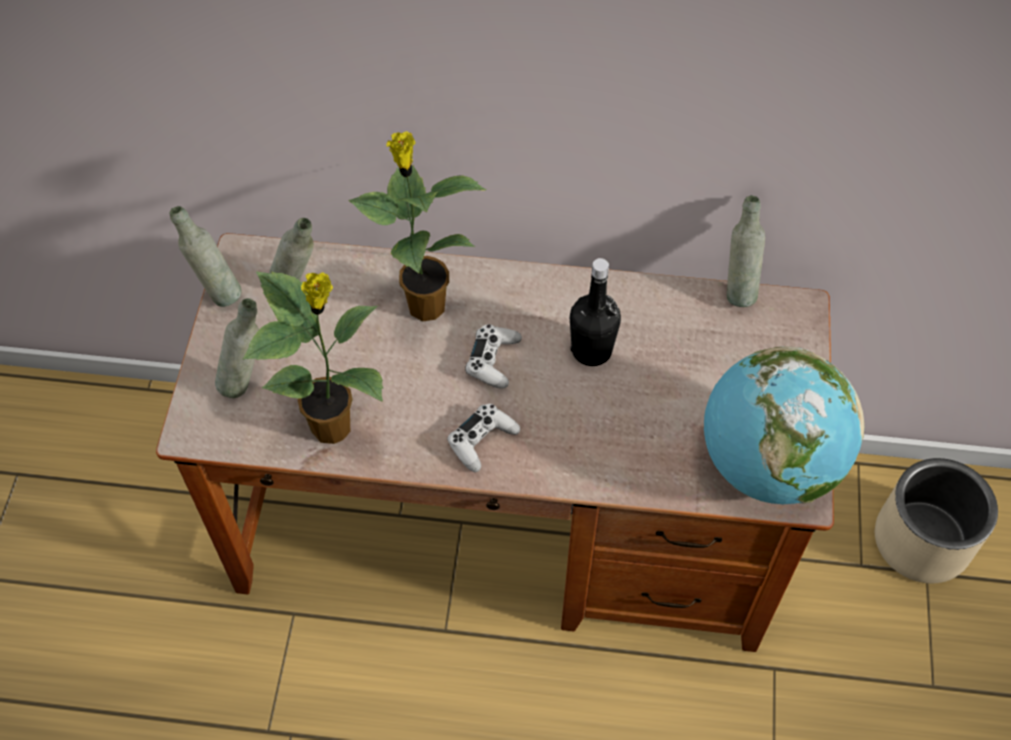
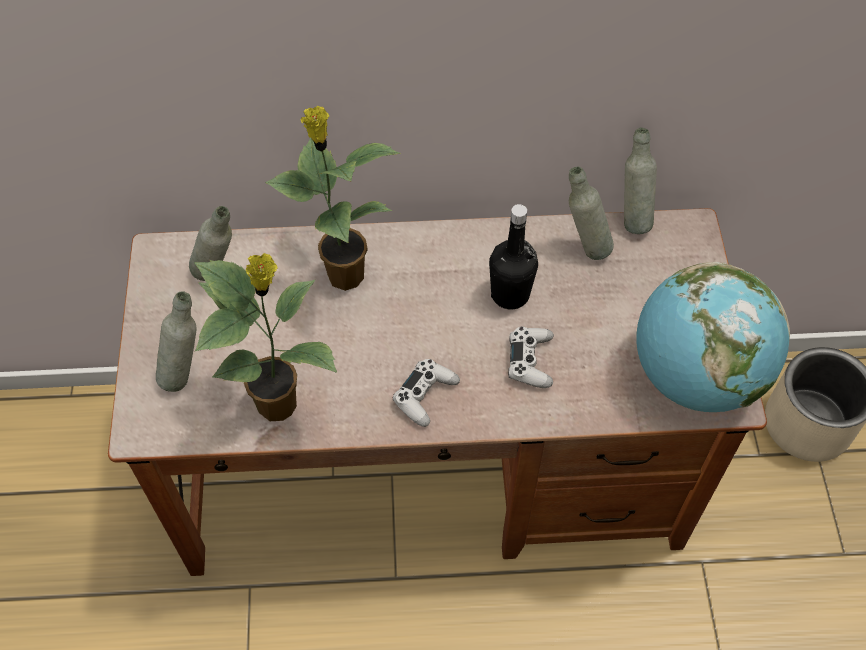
camera: 10 degrees left, 0 degrees up
(217, 292) = (140, 292): grey bottle -> grey bottle (584, 248)
(493, 360) = (419, 317): white game controller -> white game controller (530, 361)

